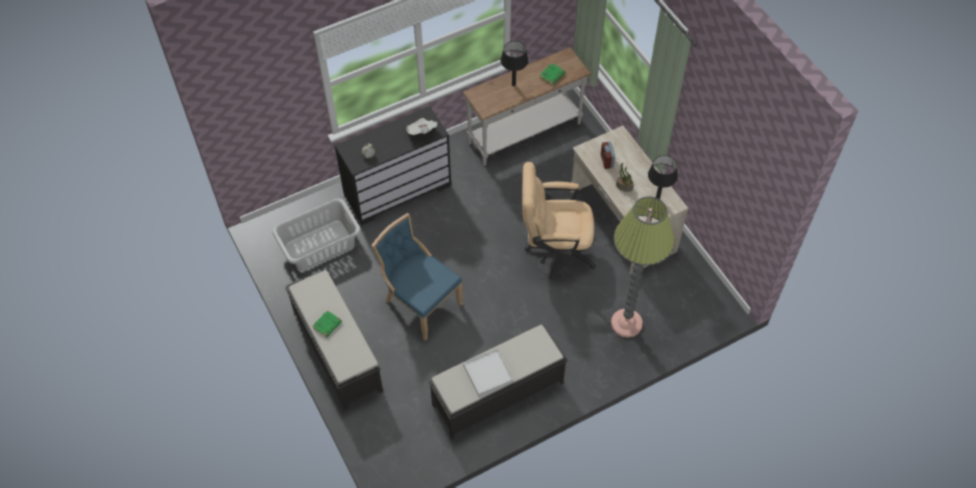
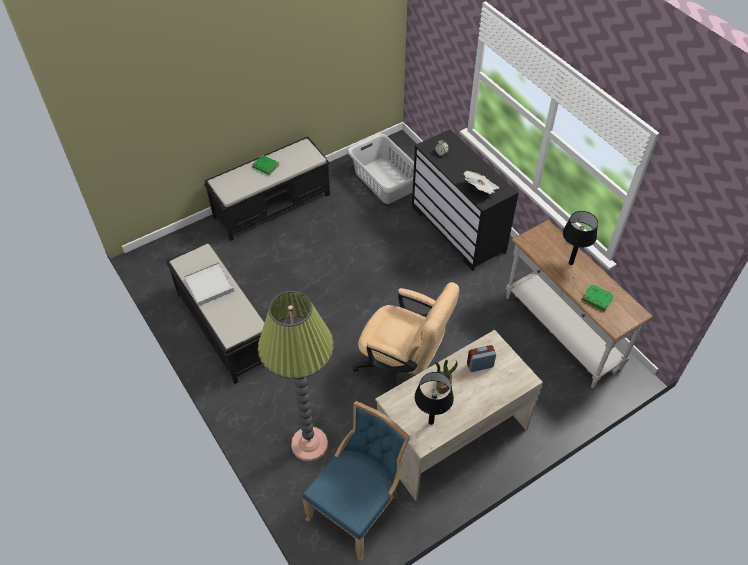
camera: 85 degrees right, 5 degrees down
(420, 302) = (326, 258): blue chair -> blue chair (358, 507)
(554, 249) = (402, 369): beige office chair -> beige office chair turned 120 degrees clockwise

